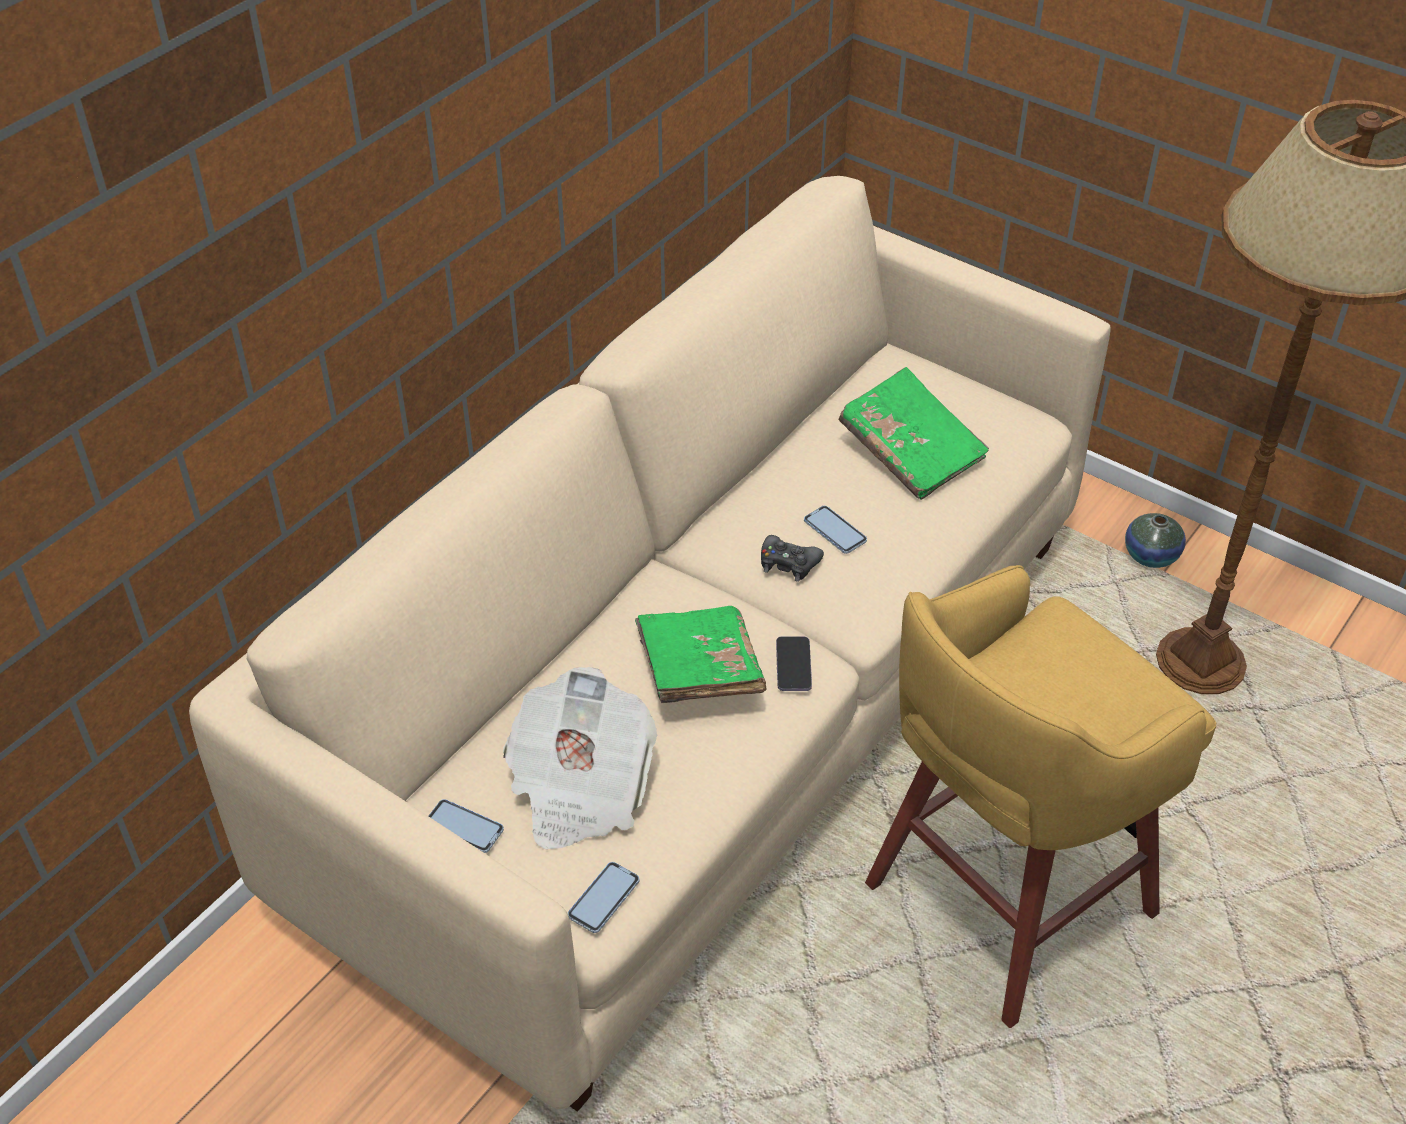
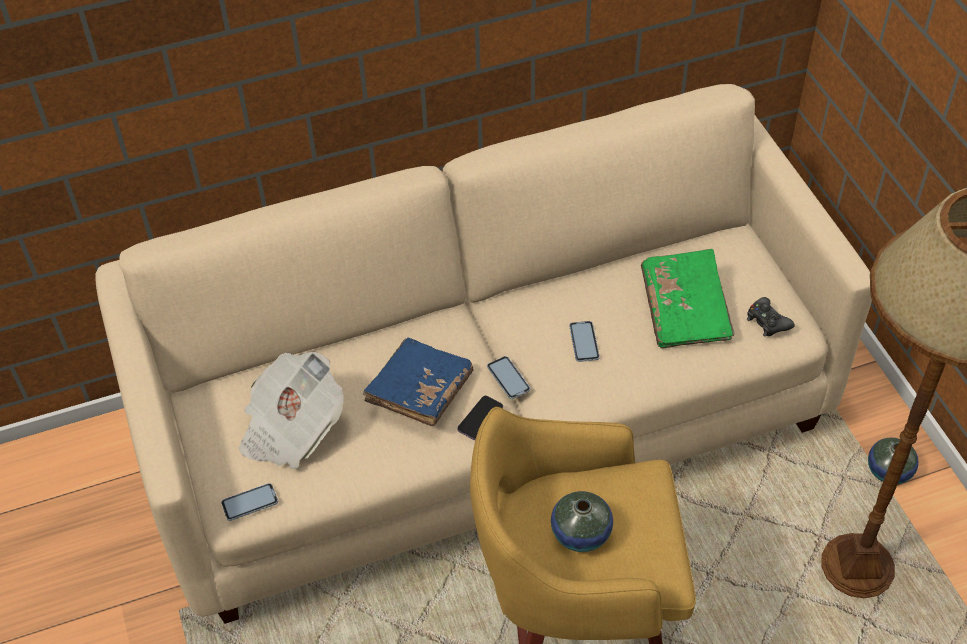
camera: 35 degrees right, 5 degrees up
(464, 827) = (211, 417): phone -> phone (508, 378)
(699, 671) = (420, 392): green book -> blue book
(788, 563) = (535, 349): black game controller -> black game controller (767, 321)
(1053, 706) = (581, 533): none -> vase

